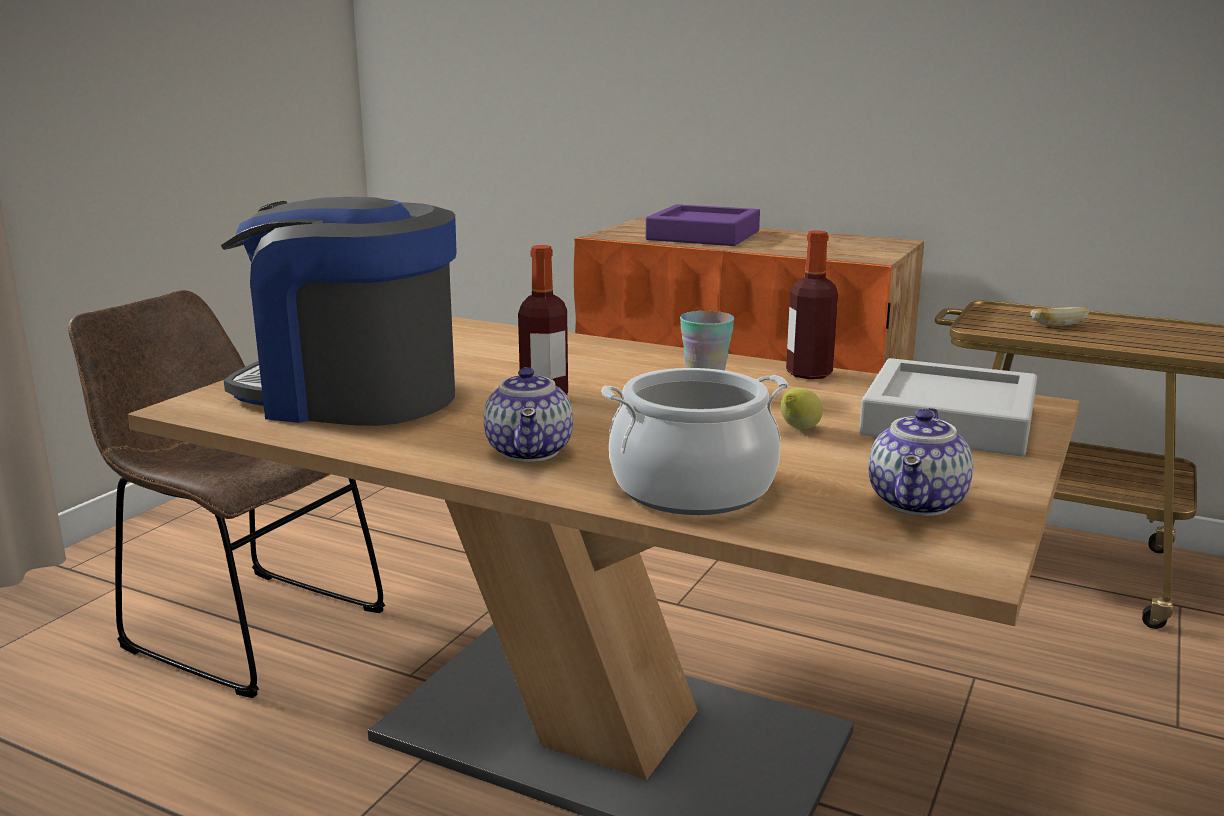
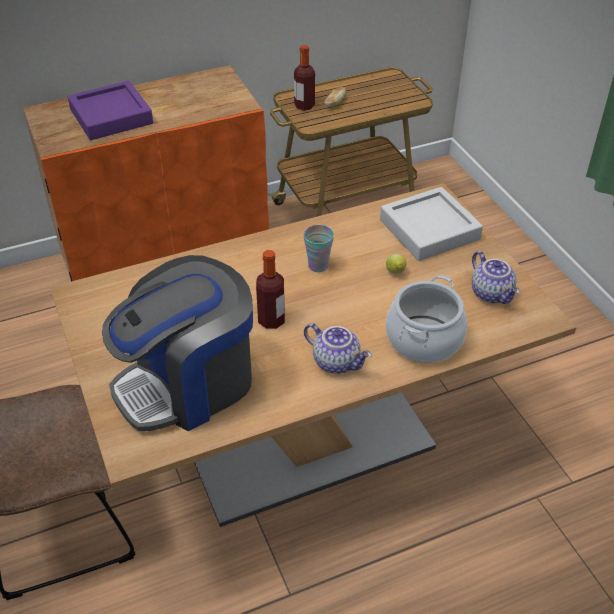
camera: 50 degrees left, 25 degrees up
(809, 374) = (334, 224): bottle -> bottle (304, 106)

